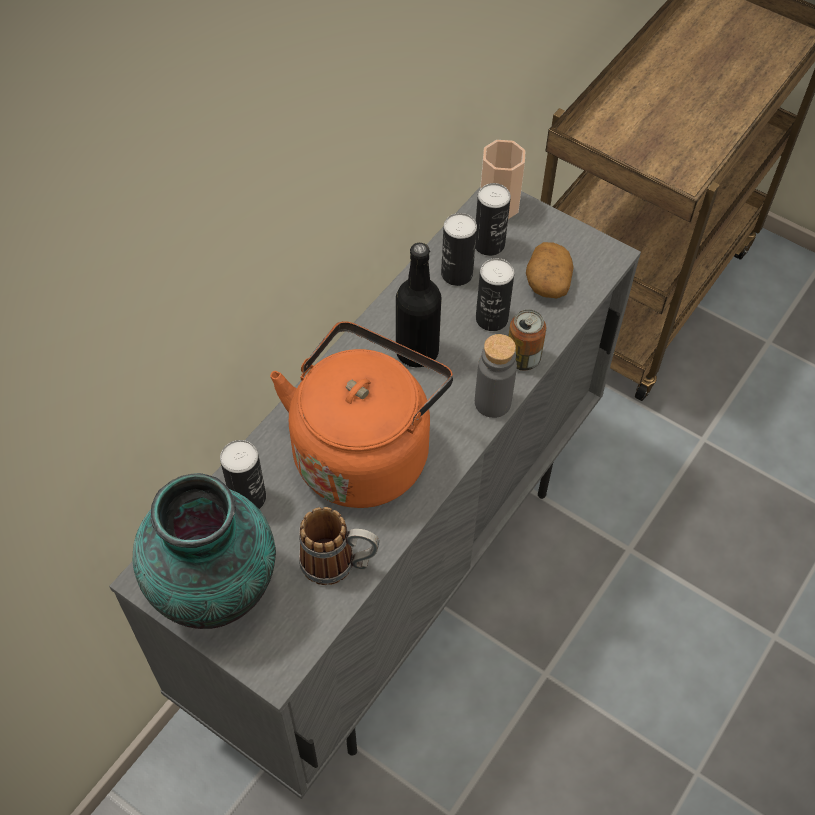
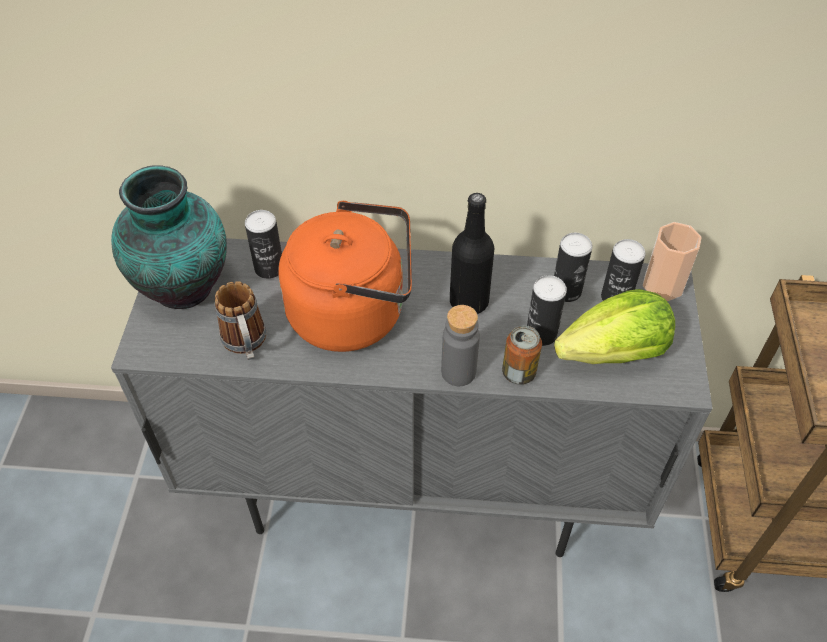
camera: 60 degrees right, 5 degrees down
(547, 281) = (614, 354): potato -> lettuce

